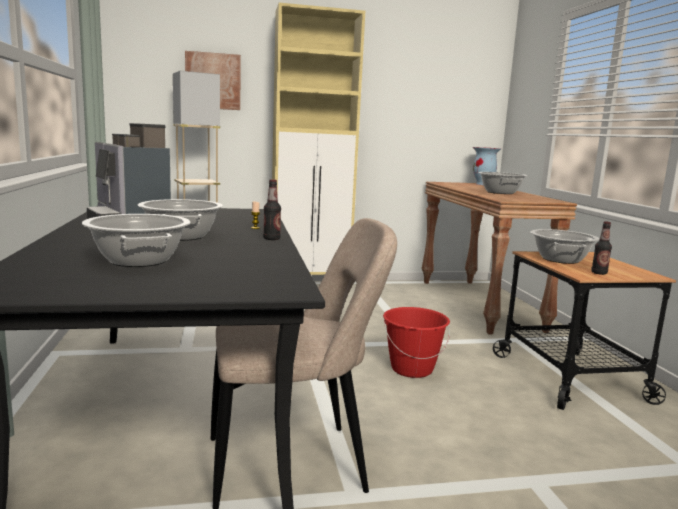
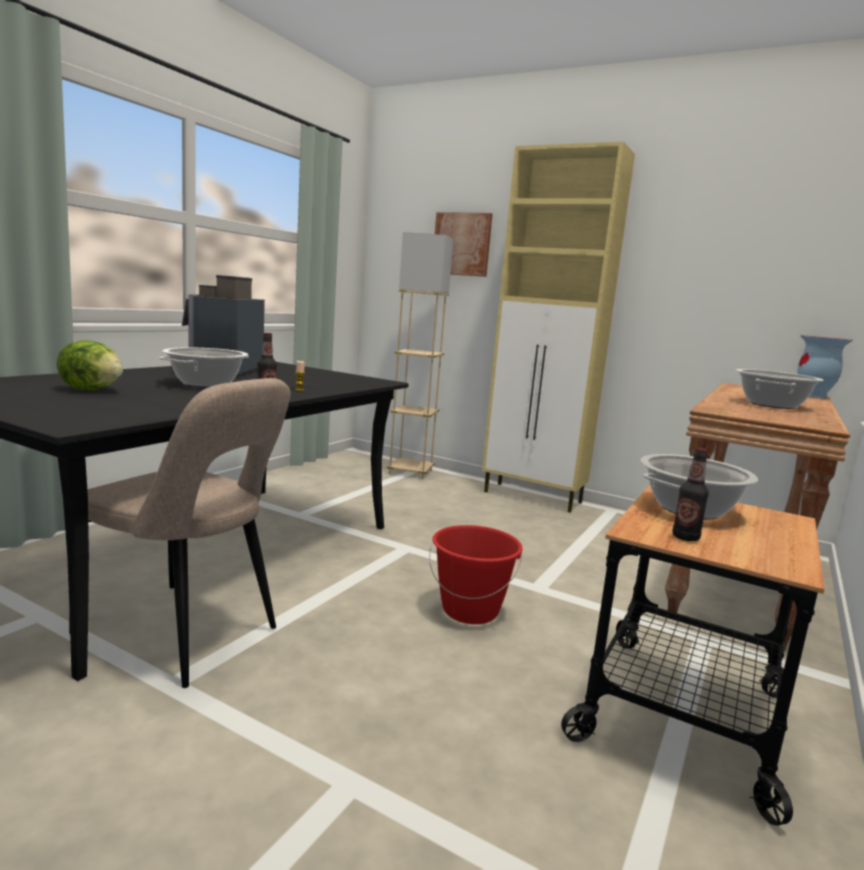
camera: 40 degrees right, 0 degrees up
(138, 260) = (92, 389): cooking pot -> lettuce

